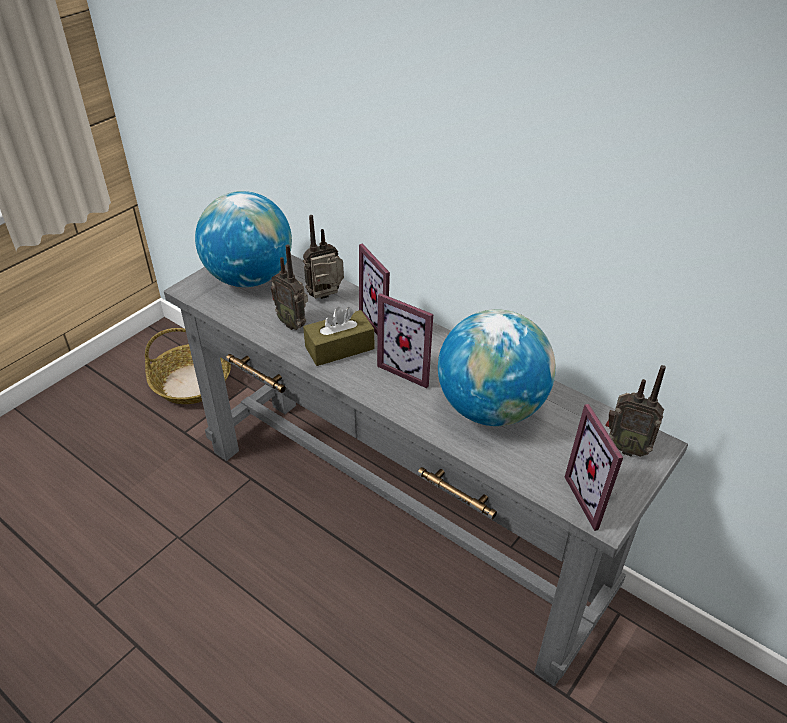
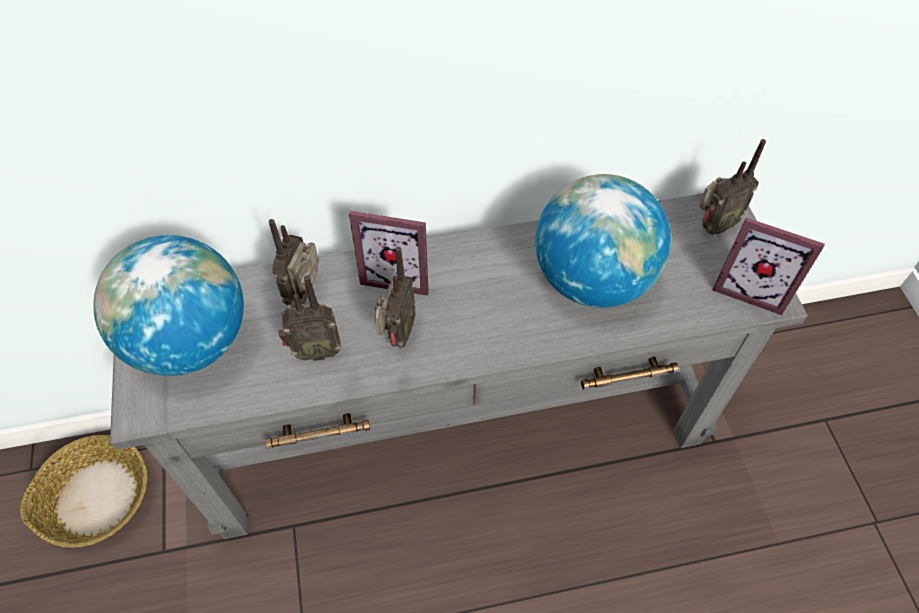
camera: 50 degrees left, 15 degrees up
(339, 348) = (397, 336): brown tissue box -> radio
(410, 367) = (483, 299): picture frame -> none

